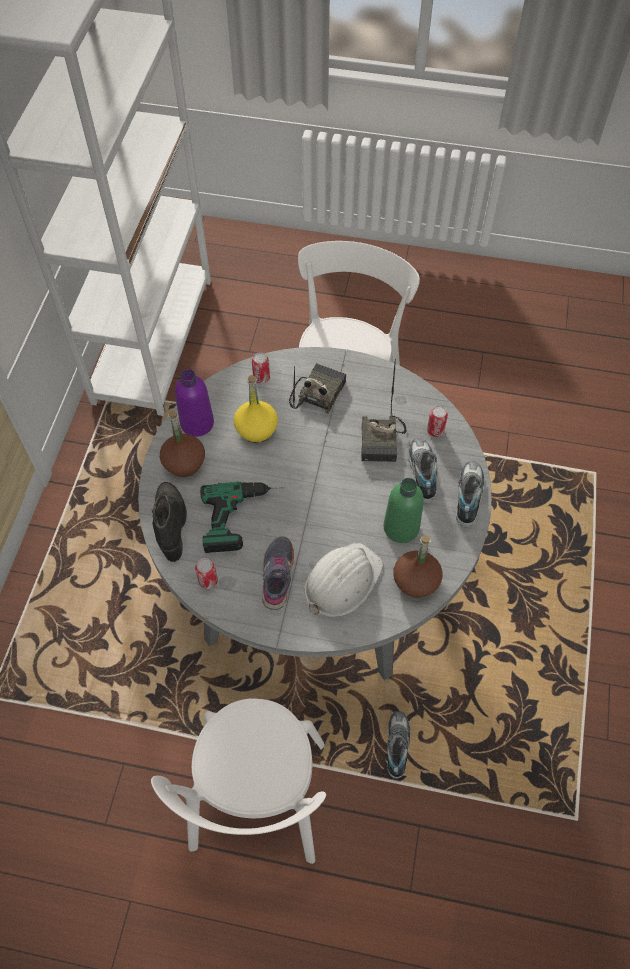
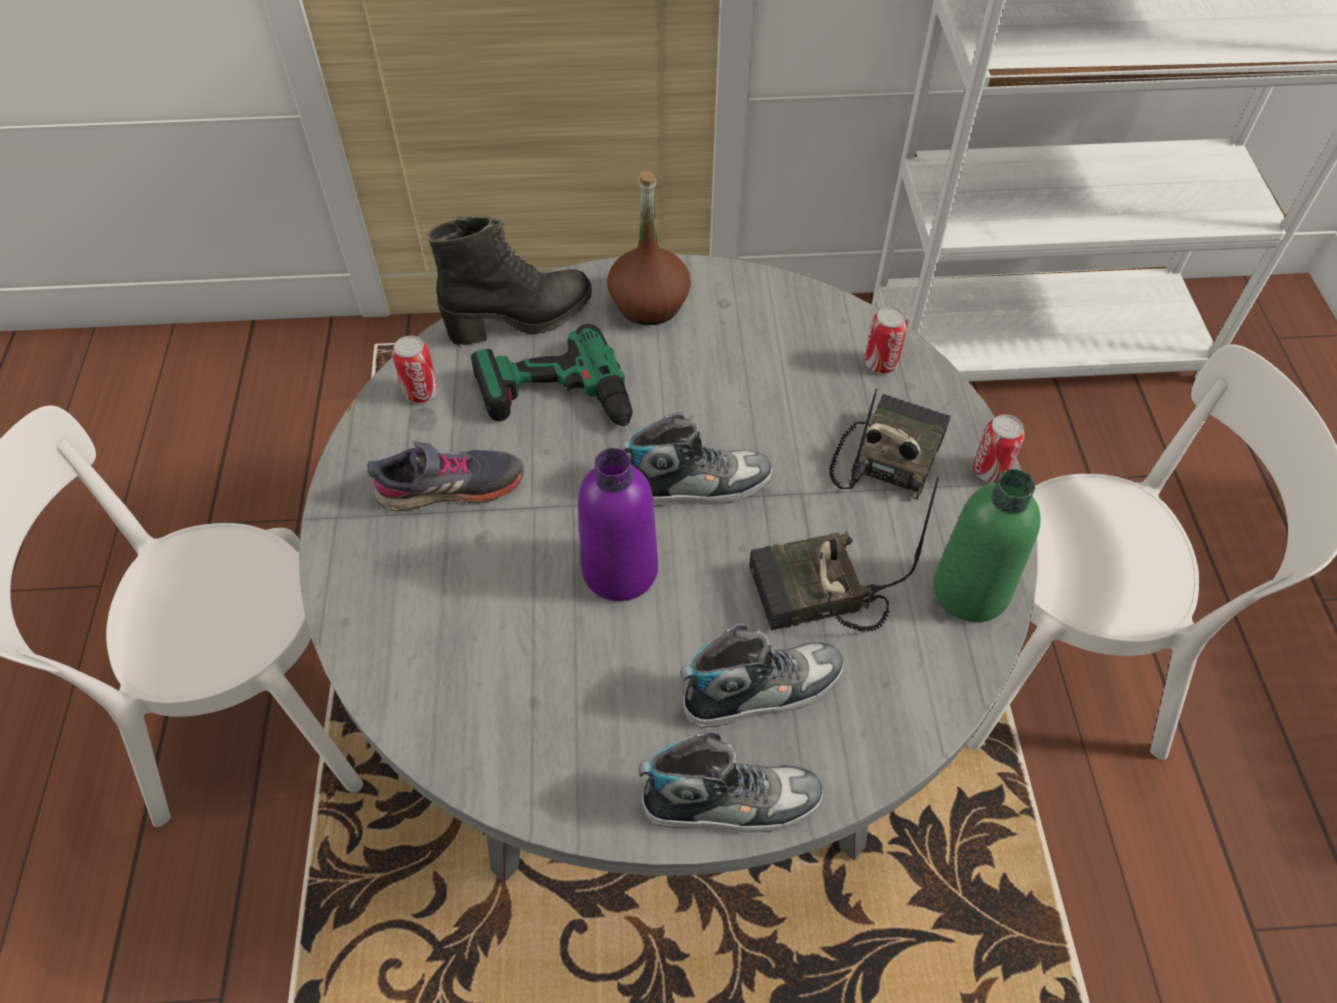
camera: 75 degrees right, 5 degrees down
(197, 423) = (738, 300): purple bottle -> purple bottle (620, 570)
(256, 429) = (759, 383): yellow bottle -> none
(317, 393) = (887, 456): radio -> radio turned 75 degrees counterclockwise
(341, 581) = (457, 592): white hard hat -> none
(397, 745) = (369, 923): shoe -> shoe (697, 484)
(401, 527) = (608, 675): green bottle -> green bottle (970, 590)
(416, 580) = (483, 729): brown bottle -> none
(435, 430) = (887, 696): can -> can (990, 471)

